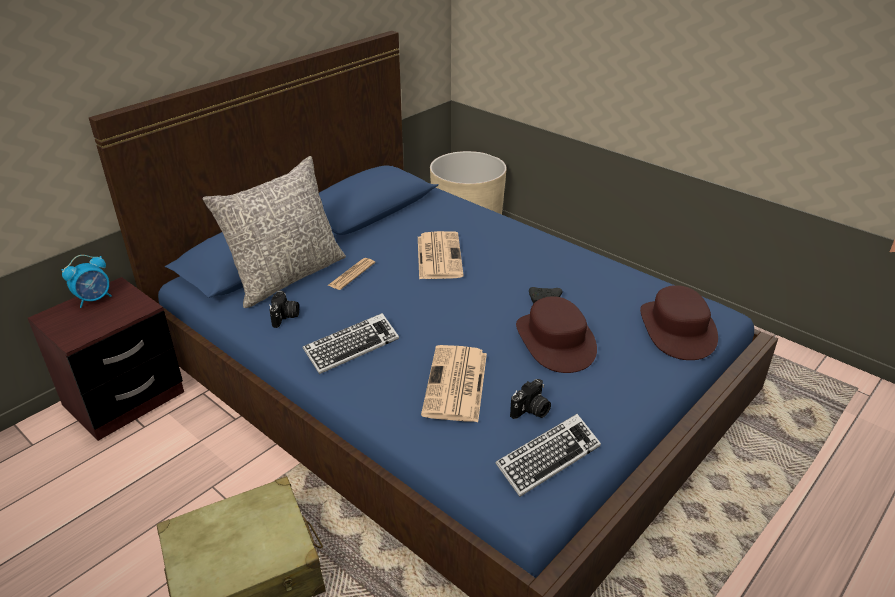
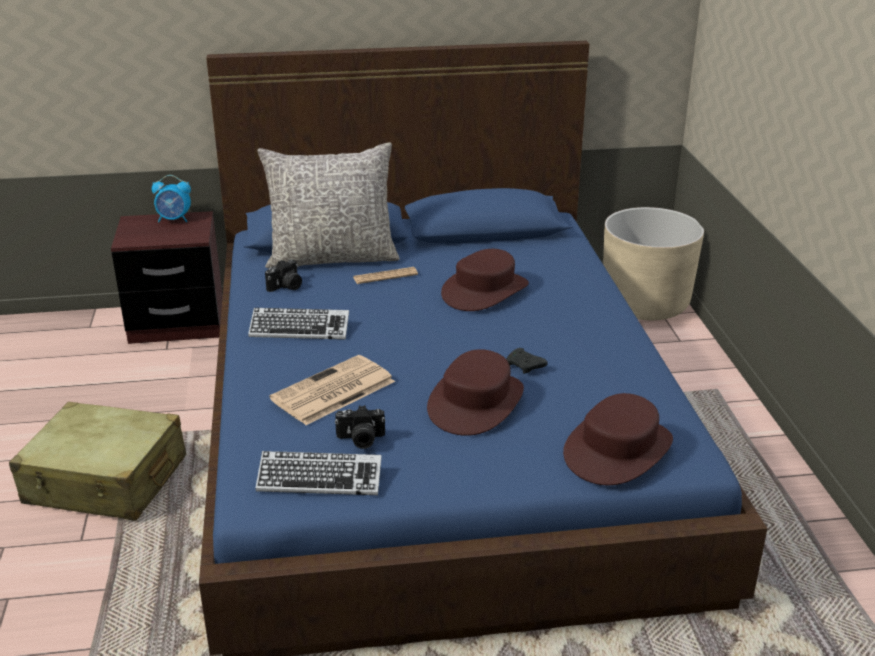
camera: 40 degrees right, 5 degrees down
(438, 255) = (484, 291): newspaper -> brown hat

